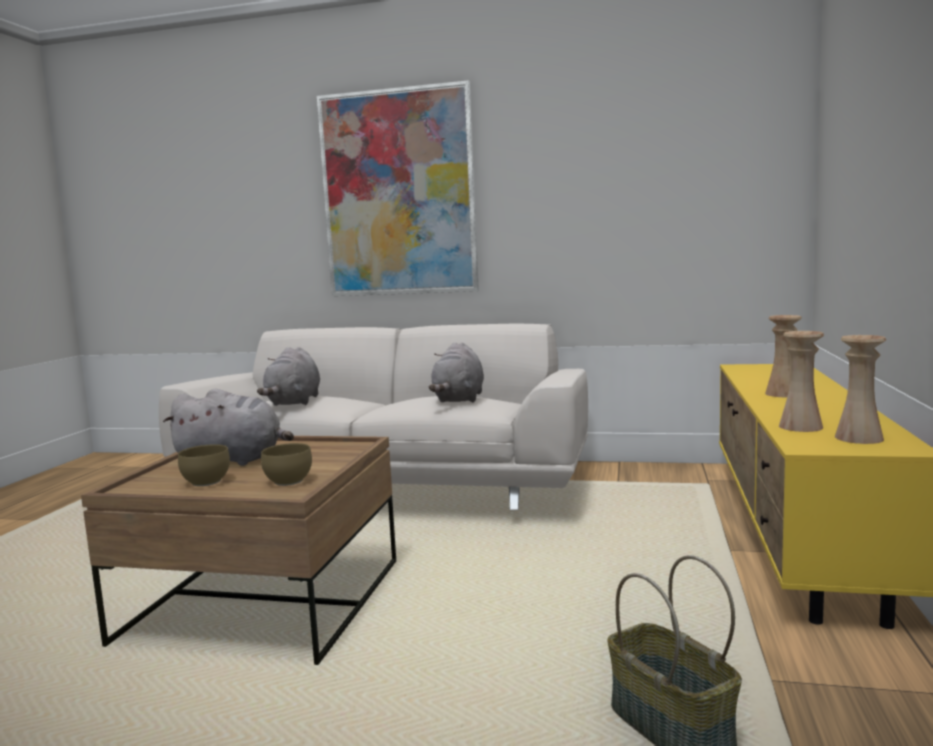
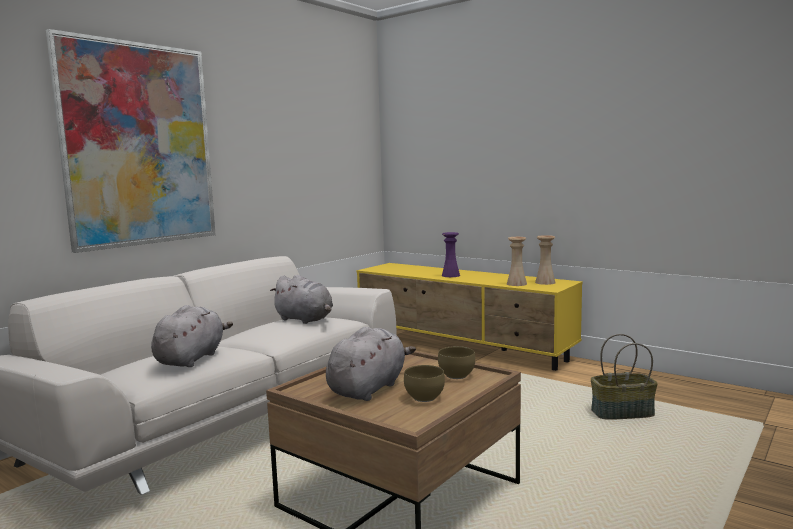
camera: 65 degrees left, 0 degrees up
(294, 402) = (192, 358): grey plush toy -> grey plush toy turned 105 degrees counterclockwise
(783, 394) = (450, 275): beige vase -> purple vase

